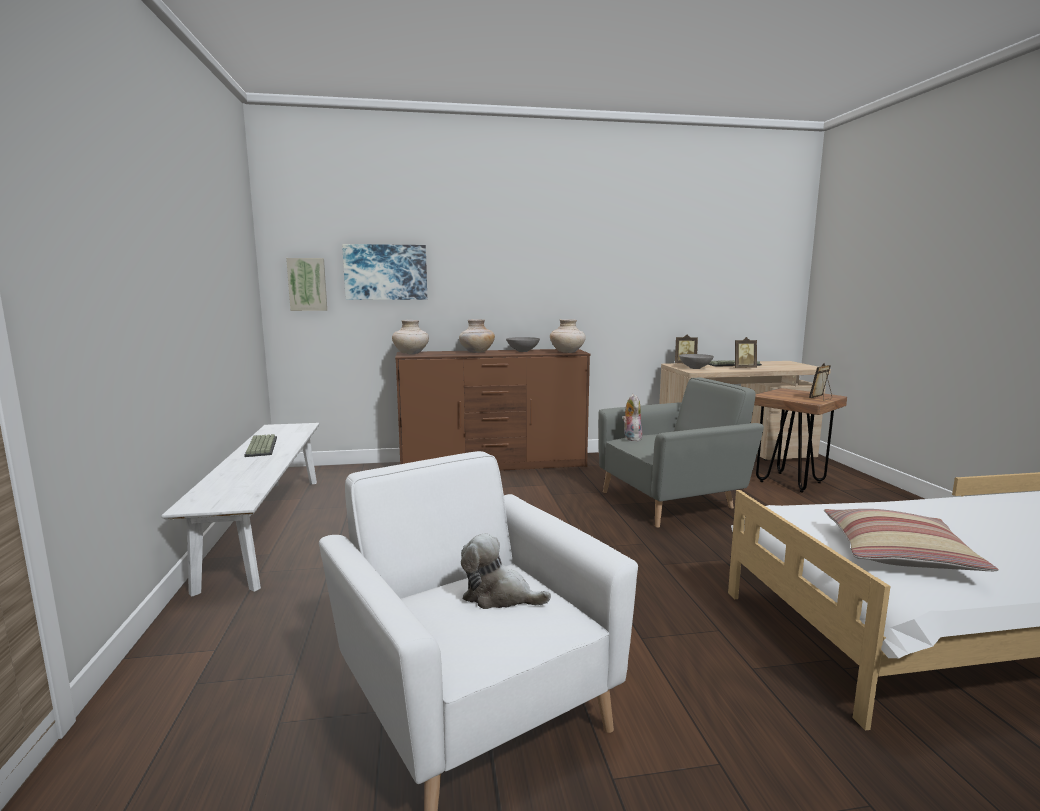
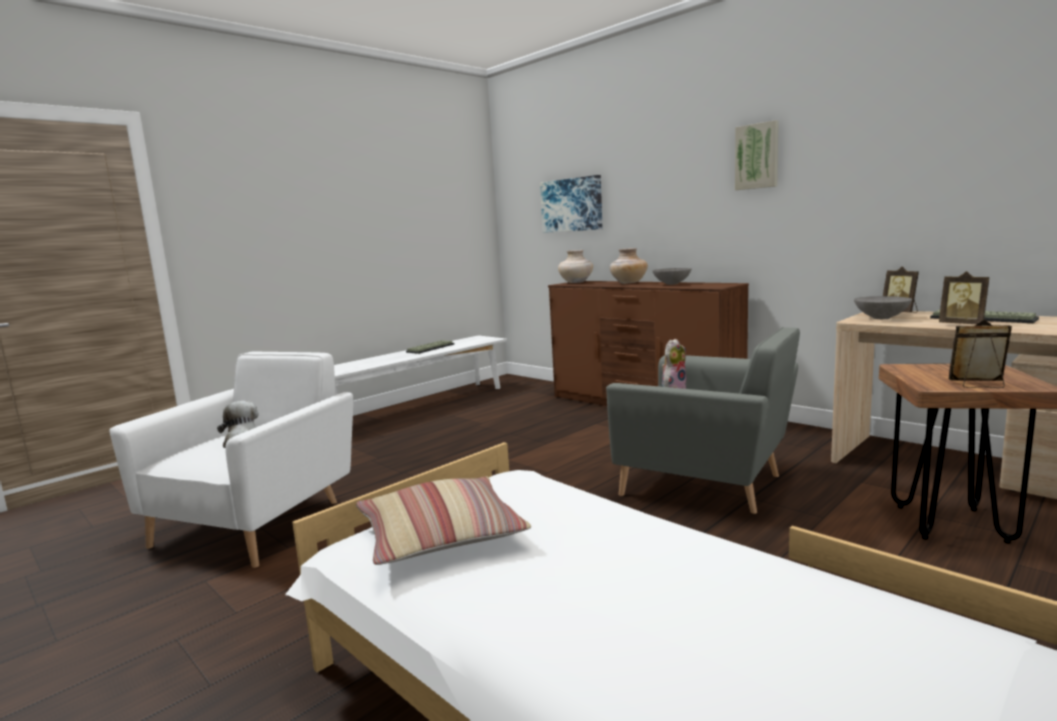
camera: 55 degrees right, 0 degrees up
(307, 284) = (522, 220): picture -> picture (757, 156)
(567, 352) = (706, 286): beige vase -> none

